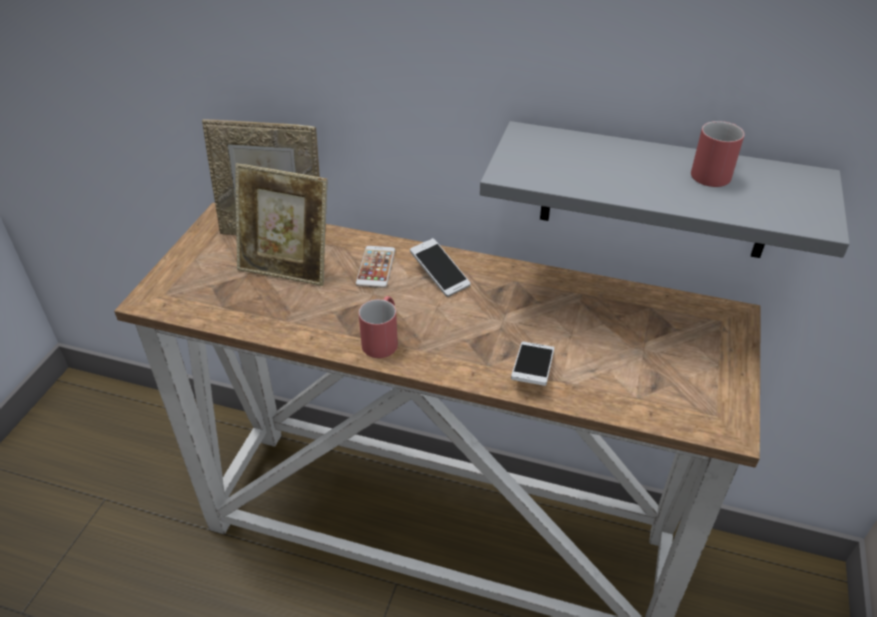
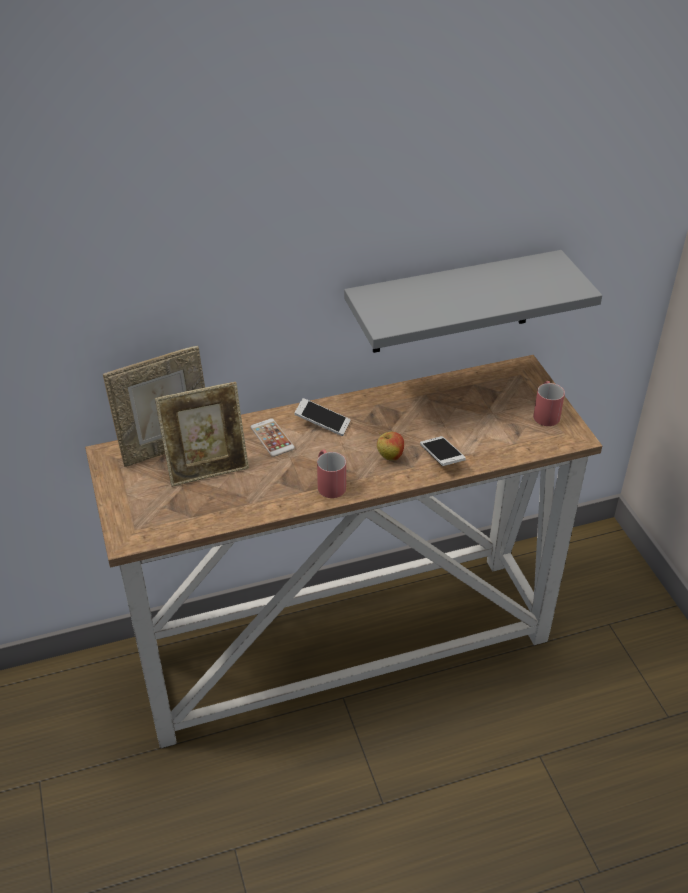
camera: 35 degrees left, 0 degrees up
(474, 342) = (390, 456): none -> apple
(715, 171) = (499, 277): red mug -> red mug (545, 413)

